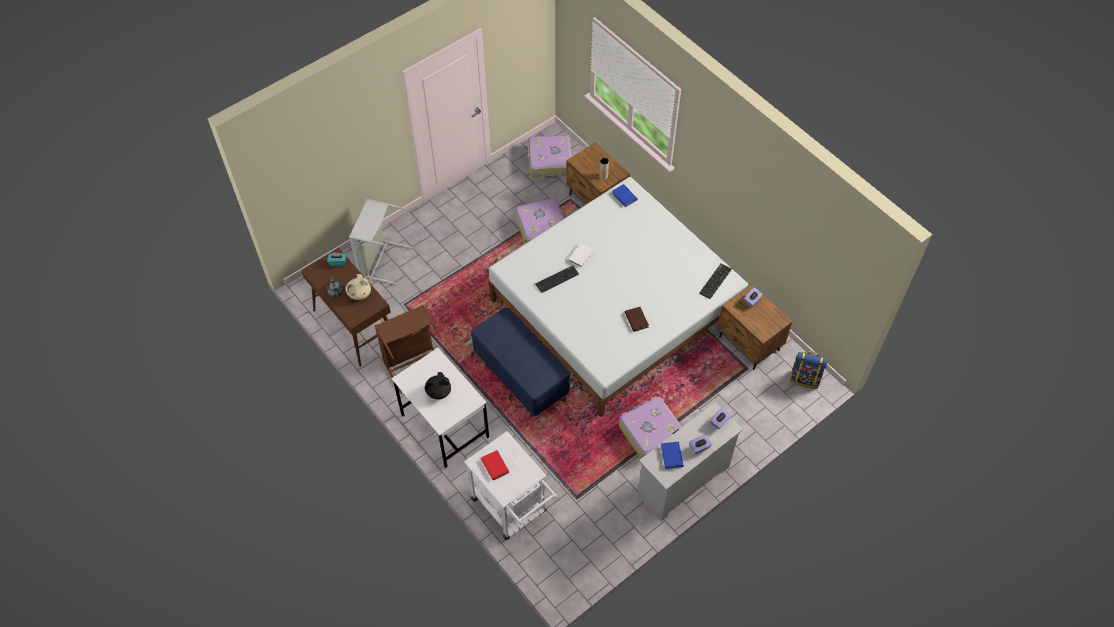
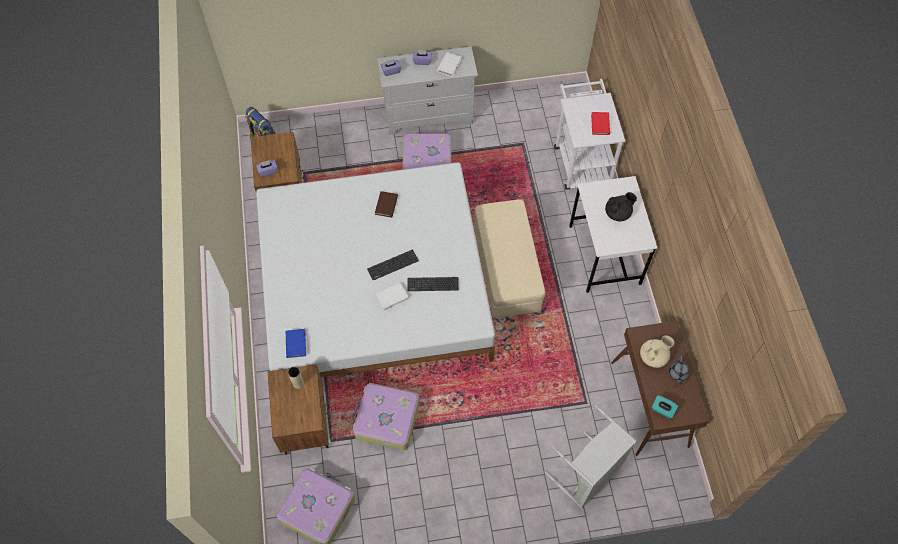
camera: 150 degrees left, 5 degrees up
(412, 362) = (606, 332): brown laundry basket -> none
(521, 372) = (506, 269): blue ottoman -> beige ottoman
(672, 456) = (449, 65): blue book -> white book
(715, 281) = (284, 205): keyboard -> keyboard (393, 265)

